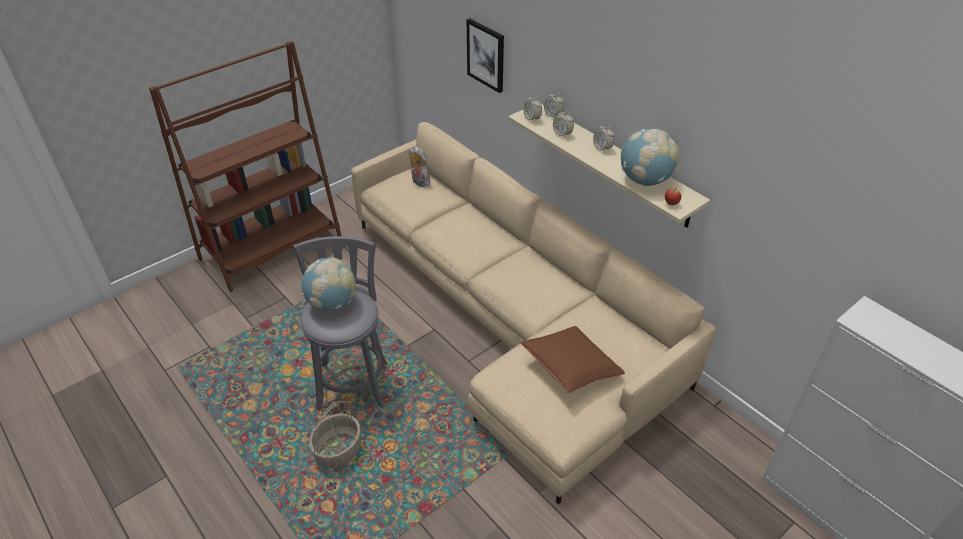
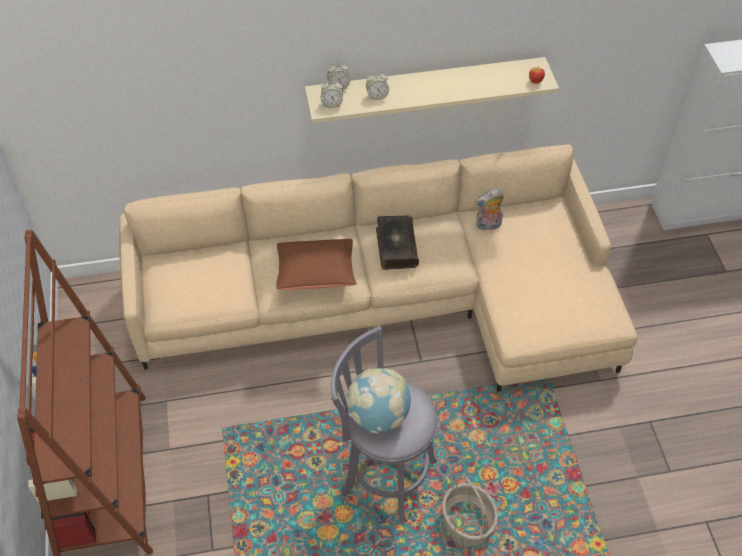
camera: 60 degrees left, 10 degrees up
(419, 182) = (185, 266): plush toy -> plush toy (488, 225)
(486, 55) = (206, 79): picture -> none
(520, 269) = (396, 247): none -> book
(571, 368) = (543, 274): brown pillow -> brown pillow (316, 273)
(602, 148) = (422, 81): alarm clock -> none
(645, 180) = (491, 80): globe -> none

